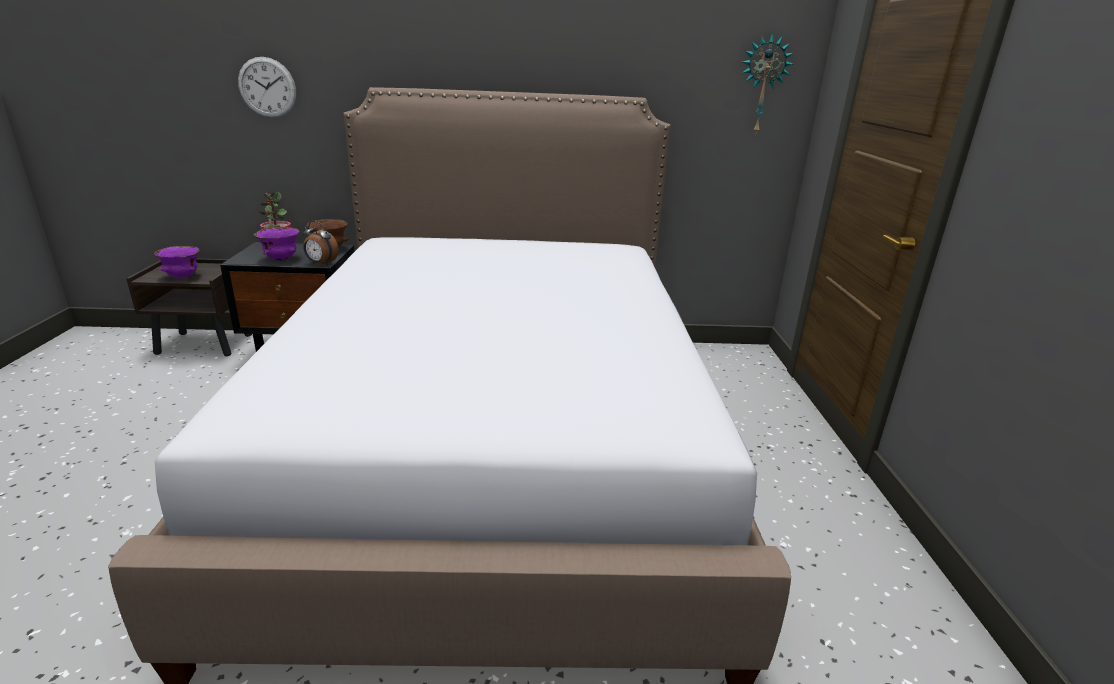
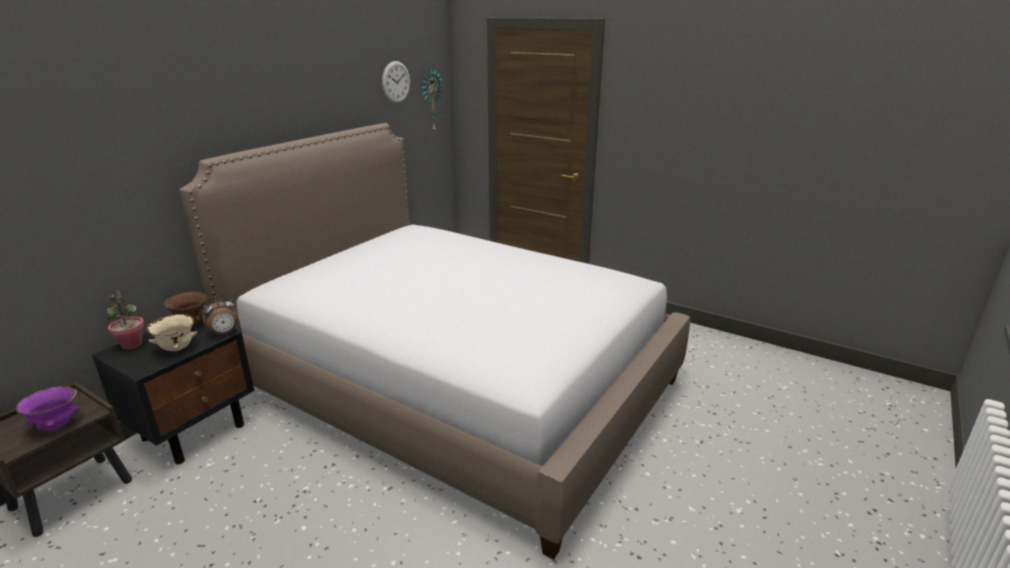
camera: 55 degrees left, 0 degrees up
(267, 87) = (76, 186): wall clock -> wall clock (396, 82)
(281, 259) = (177, 349): purple bowl -> beige bowl

